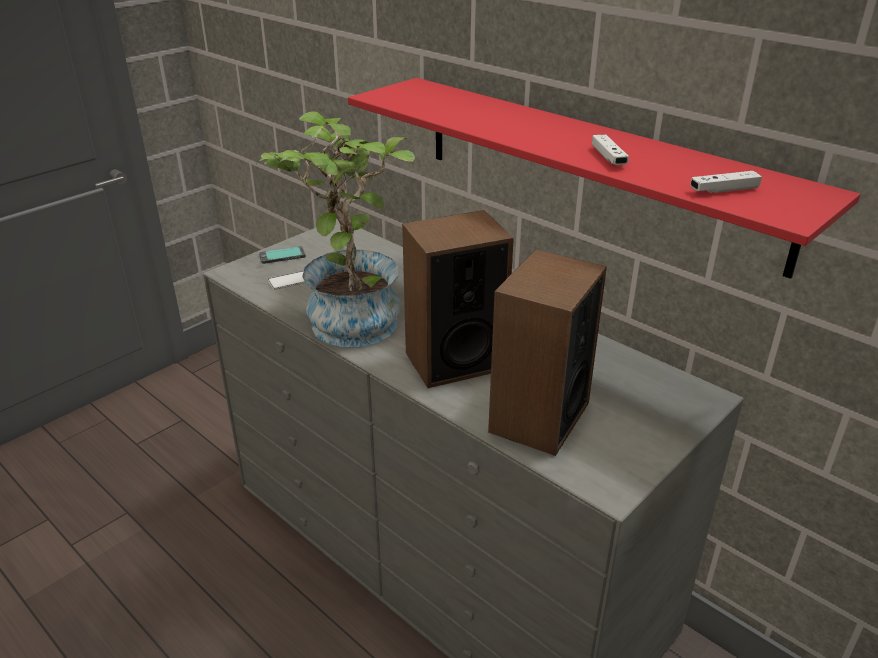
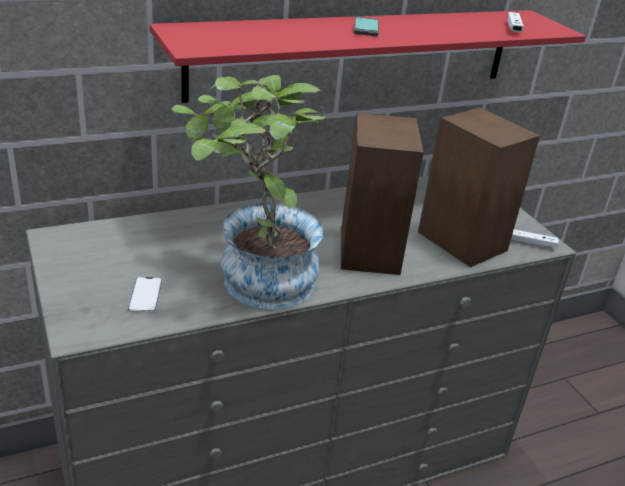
camera: 70 degrees left, 0 degrees up
(282, 256) = (78, 288): phone -> phone (366, 28)
(608, 158) = (437, 32): white game controller -> white game controller (532, 244)

